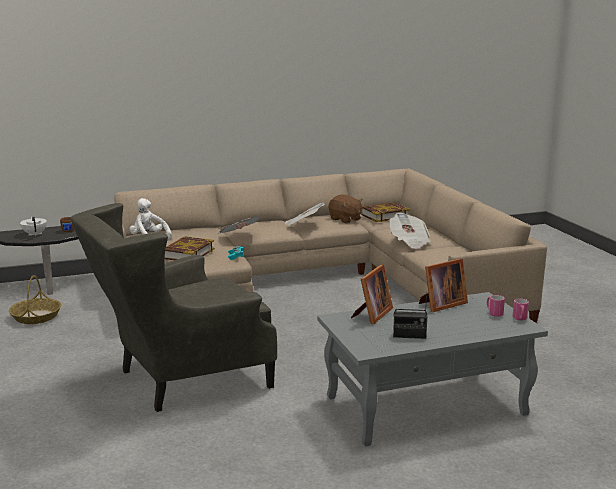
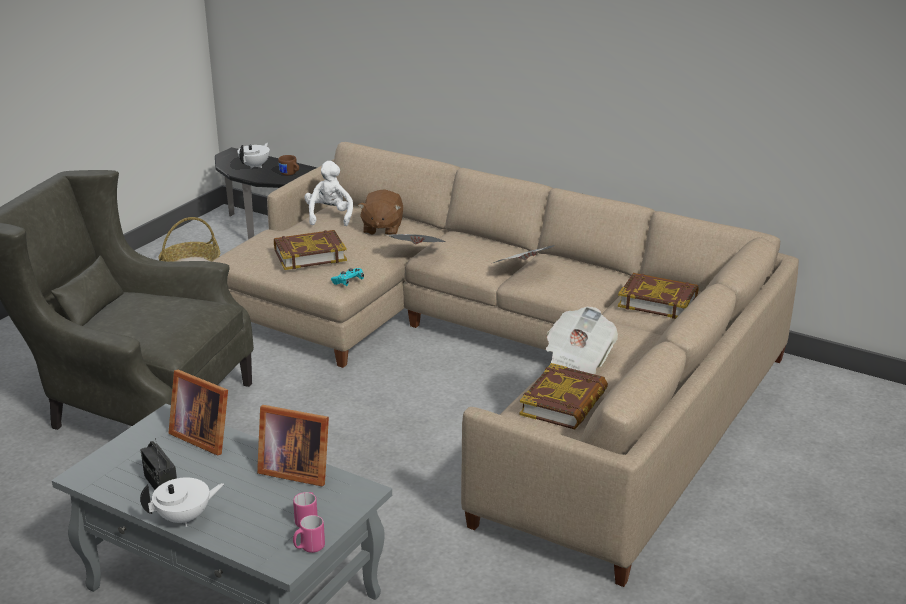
camera: 50 degrees right, 10 degrees up
(345, 219) = (595, 284): brown plush toy -> brown plush toy (382, 228)
(372, 315) = (203, 436): picture frame -> picture frame turned 45 degrees clockwise
(446, 253) = (564, 403): none -> book
(453, 337) = (185, 518): none -> white teapot

